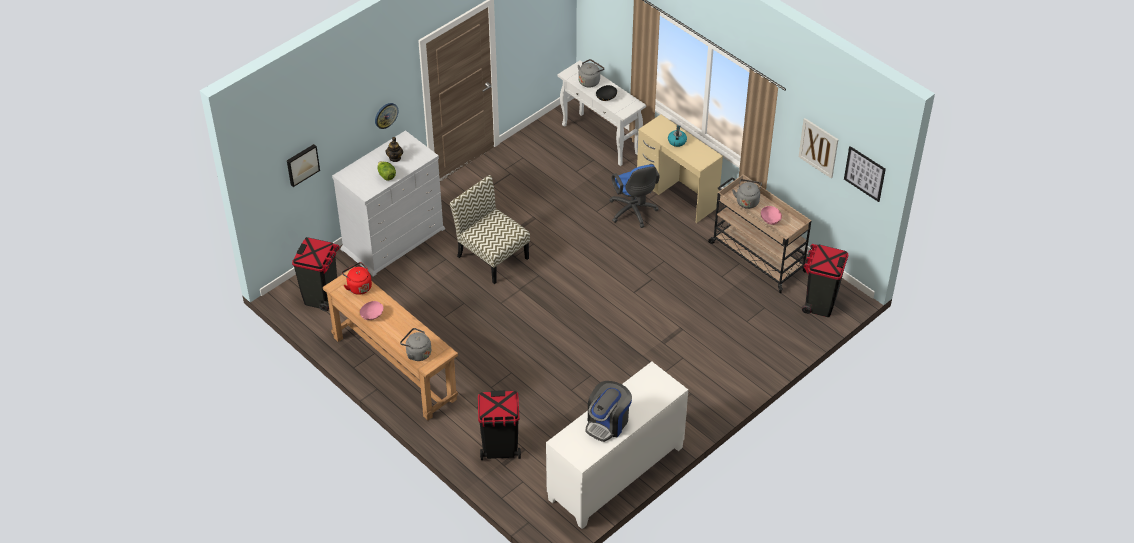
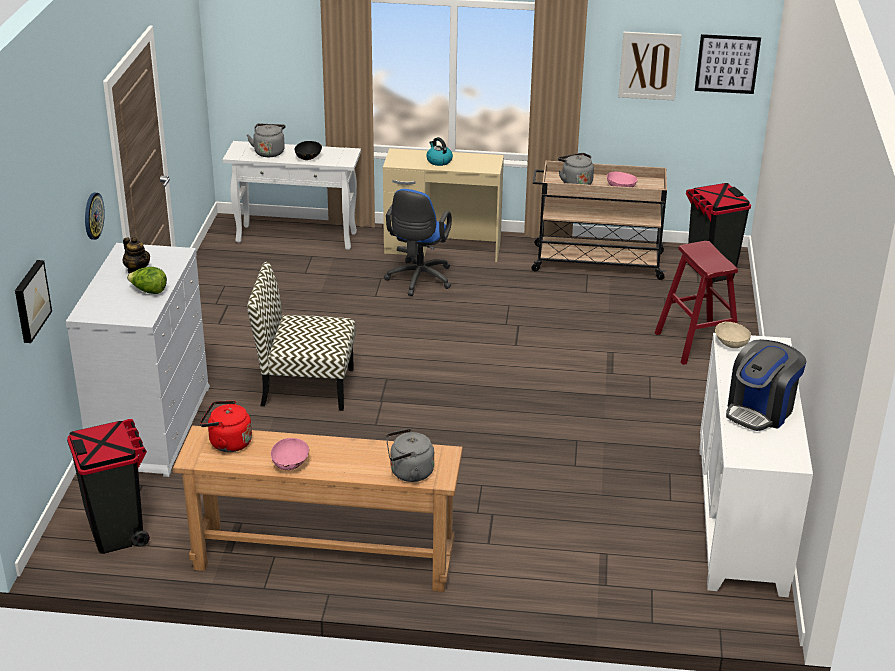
camera: 40 degrees left, 15 degrees down
(500, 449) = (577, 570): black trash can -> none
(607, 422) = (760, 410): coffee machine -> coffee machine turned 45 degrees clockwise
(633, 213) = (418, 280): blue office chair -> blue office chair turned 75 degrees clockwise
(650, 374) = (730, 344): none -> beige bowl
(740, 351) = (697, 343): none -> red stool

